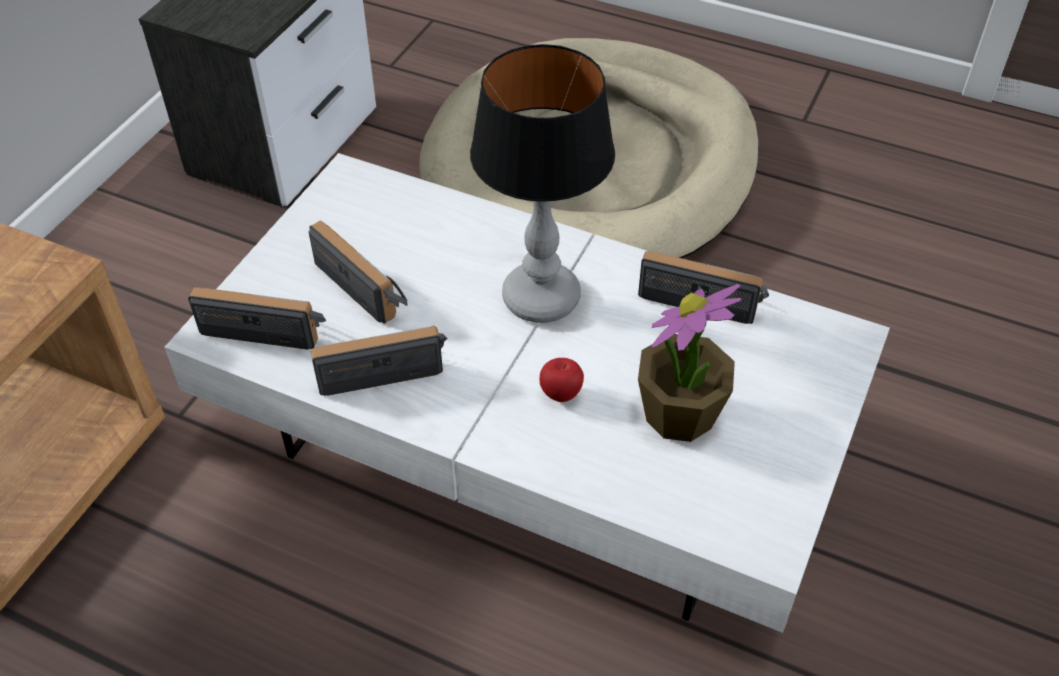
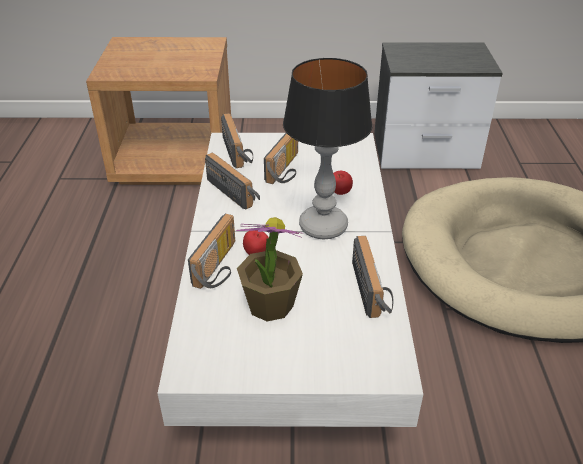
camera: 65 degrees right, 10 degrees down
(473, 250) = (339, 193): none -> apple
(567, 447) = (220, 267): none -> radio

